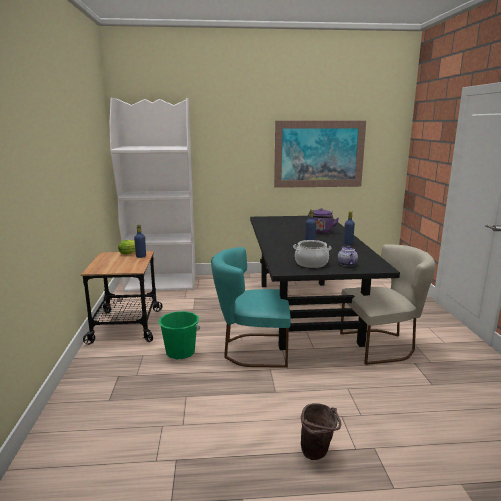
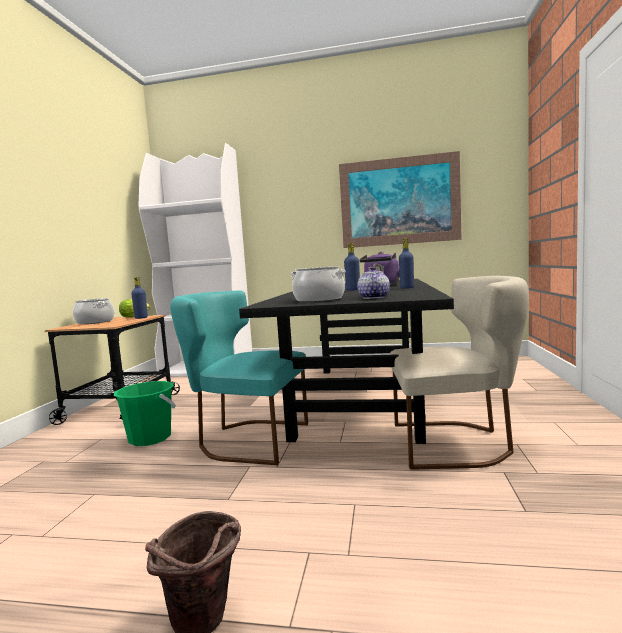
camera: 15 degrees right, 10 degrees down
(106, 261) = (95, 322): none -> cooking pot

